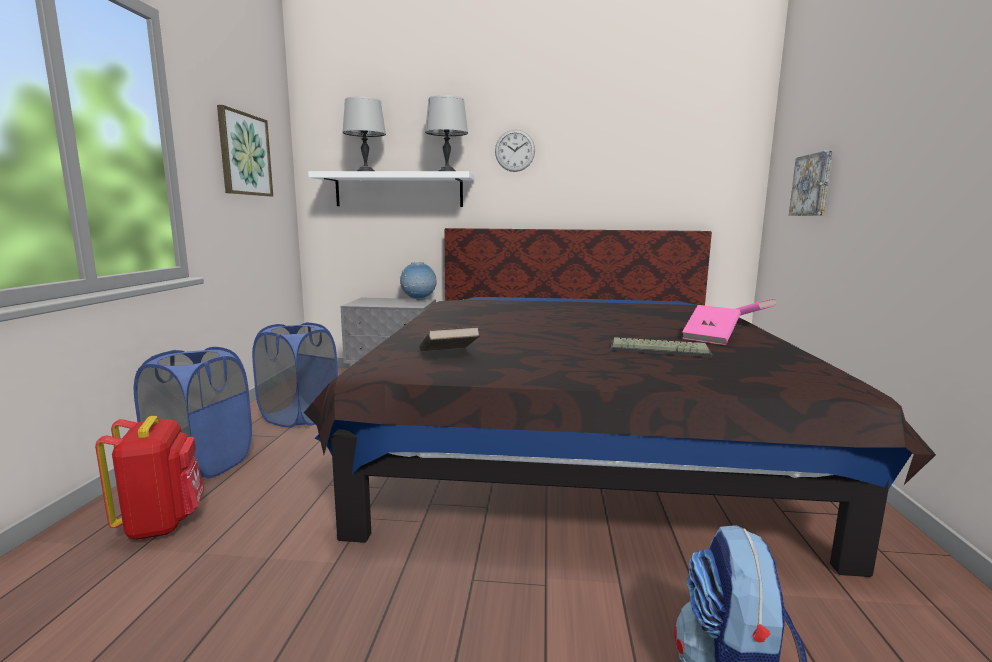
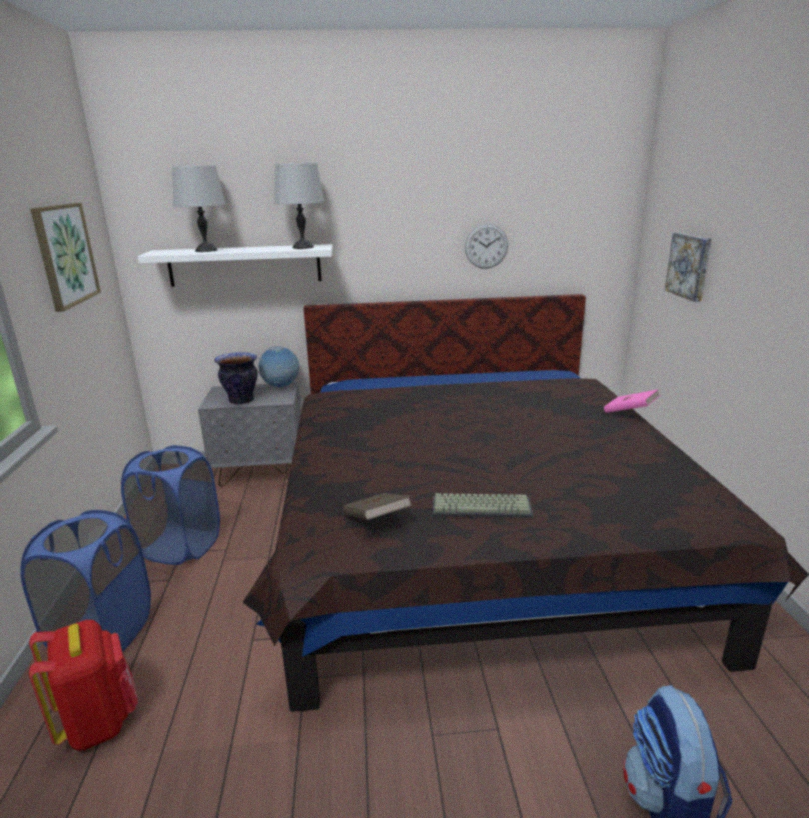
camera: 10 degrees left, 10 degrees up
(380, 304) = (242, 400): none -> vase
(515, 150) = (376, 216): wall clock -> wall clock (486, 246)
(660, 349) = (570, 480): keyboard -> keyboard (482, 506)
(710, 338) = (608, 451): pink book -> none

